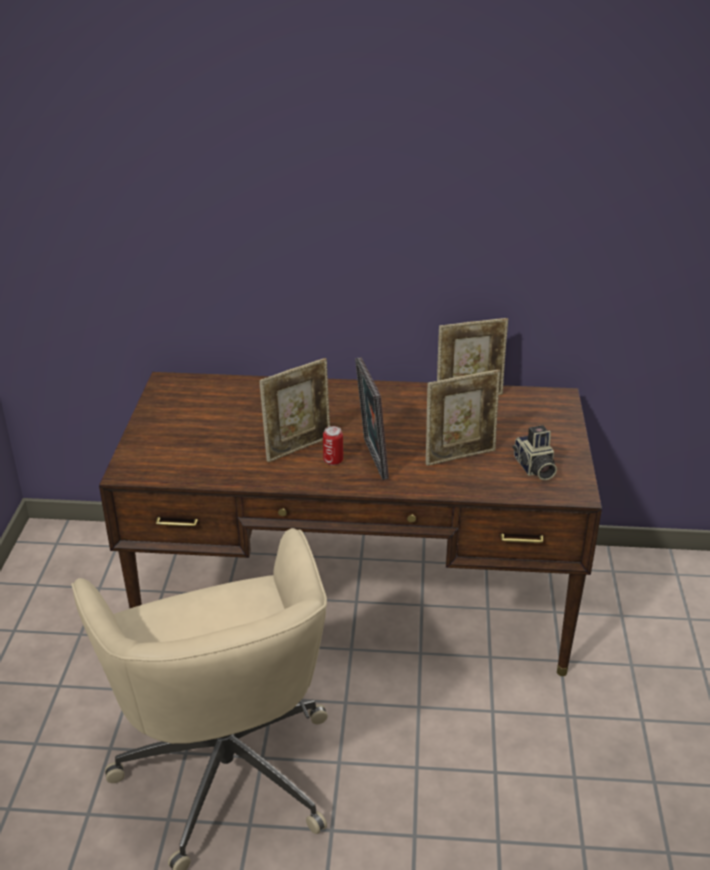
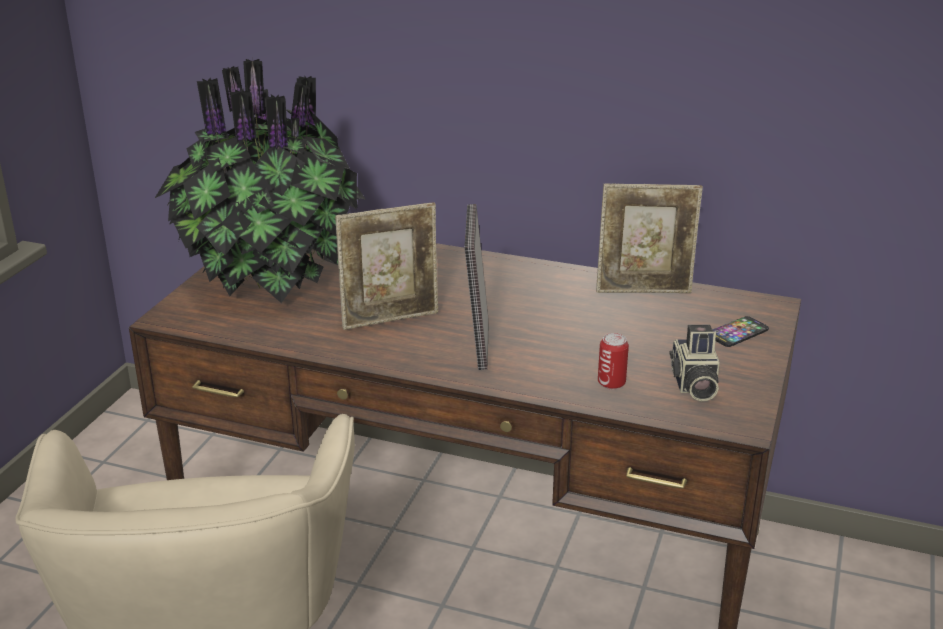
camera: 15 degrees right, 5 degrees down
(188, 427) = (270, 279): none -> potted plant
(333, 460) = (426, 339): can -> can (611, 383)
(460, 455) = (597, 356): picture frame -> none
(547, 422) = (737, 333): none -> phone

